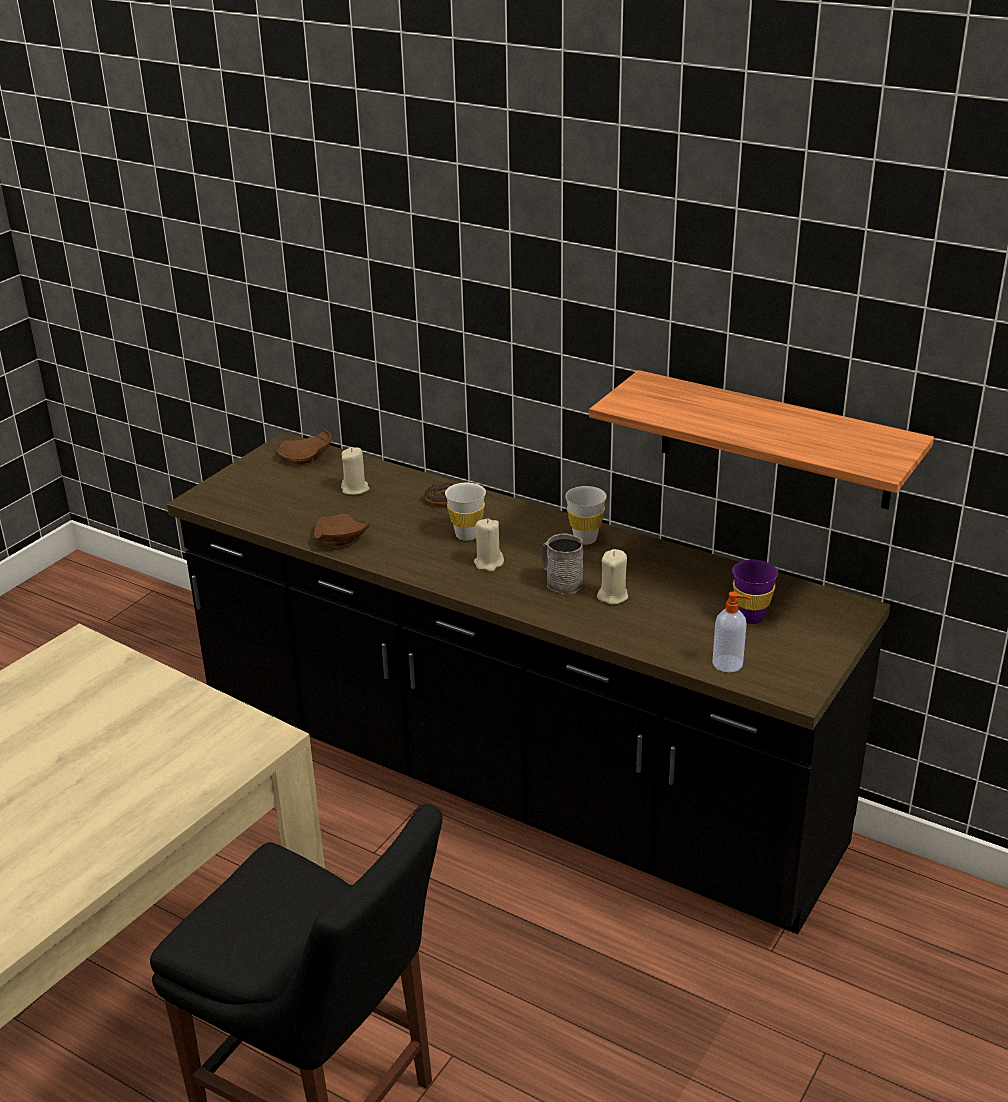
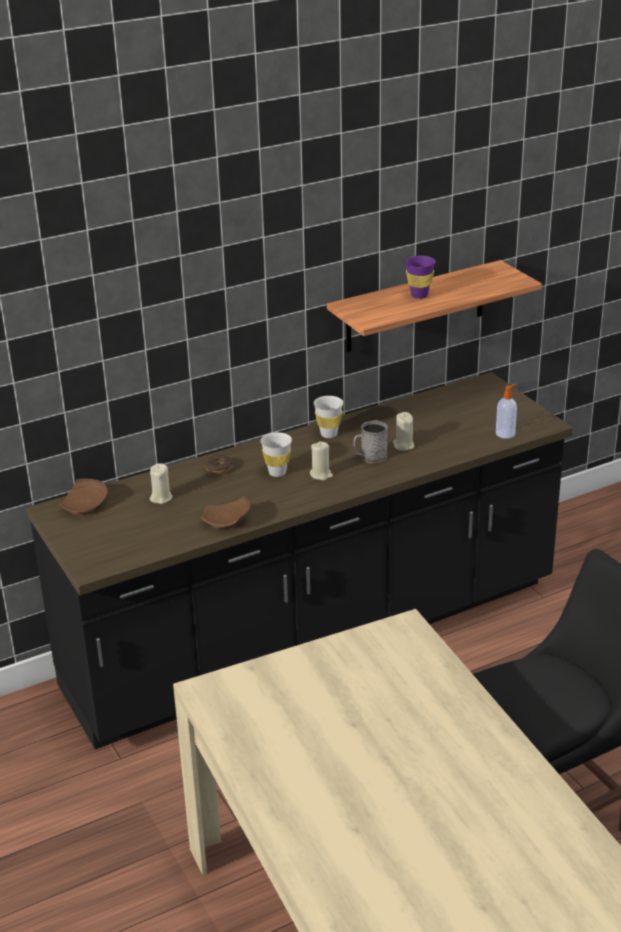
camera: 60 degrees left, 0 degrees up
(751, 617) = (467, 412): purple cup -> purple cup (419, 295)

